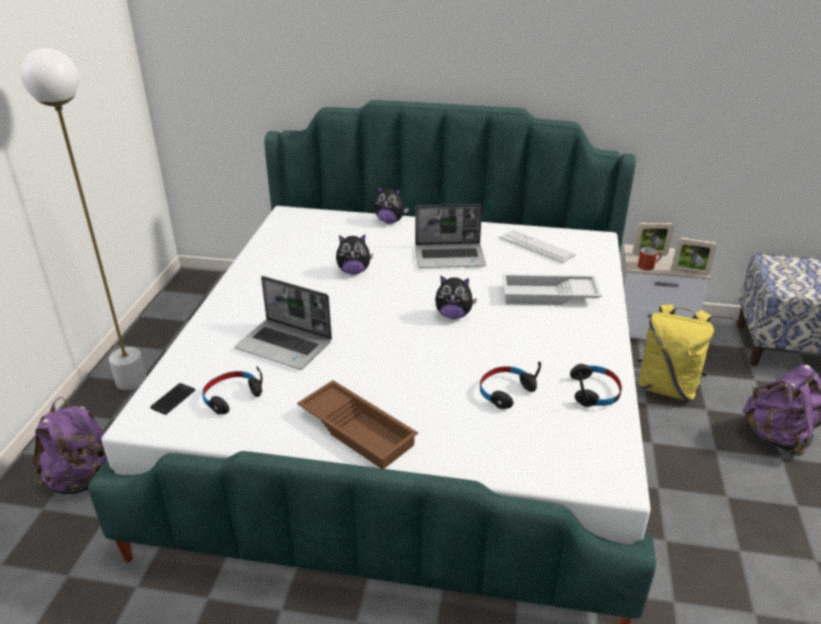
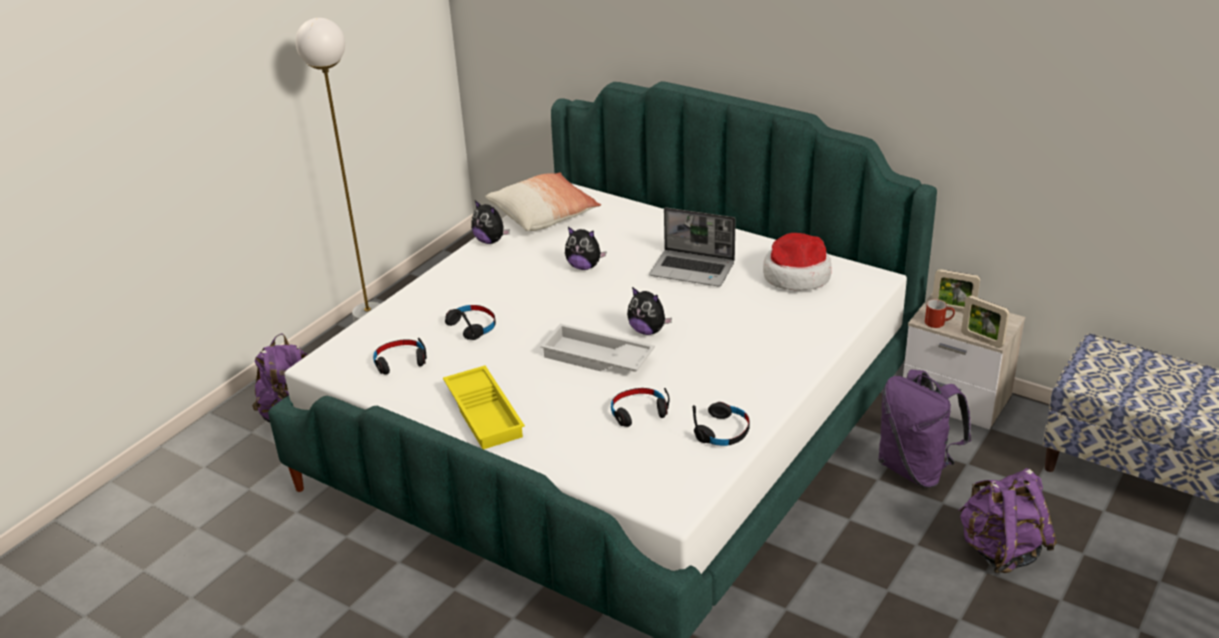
camera: 25 degrees right, 0 degrees up
(173, 399) = (353, 353): phone -> none
(285, 235) = (544, 215): none -> pillow
(285, 345) = (473, 327): laptop -> black headphones
(359, 429) = (486, 413): brown tray -> yellow tray
(390, 221) = (661, 217): plush toy -> plush toy (490, 241)
(536, 247) = (796, 275): keyboard -> hat
(548, 296) = (761, 331): white tray -> white tray (596, 358)
(666, 387) = (916, 469): yellow backpack -> purple backpack

